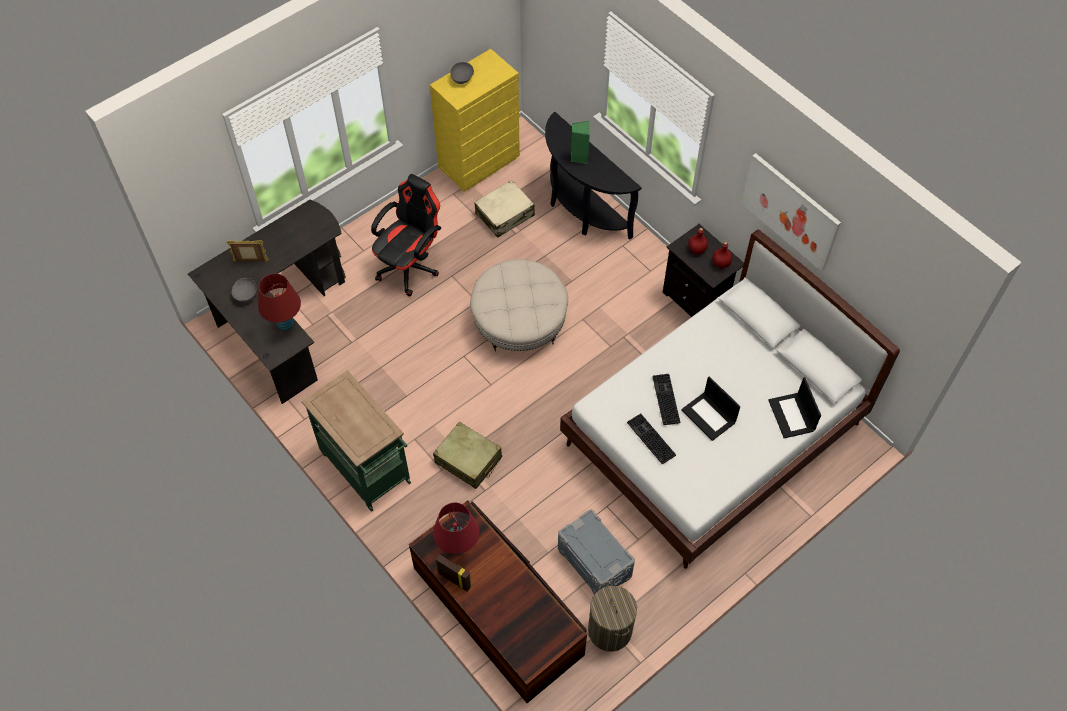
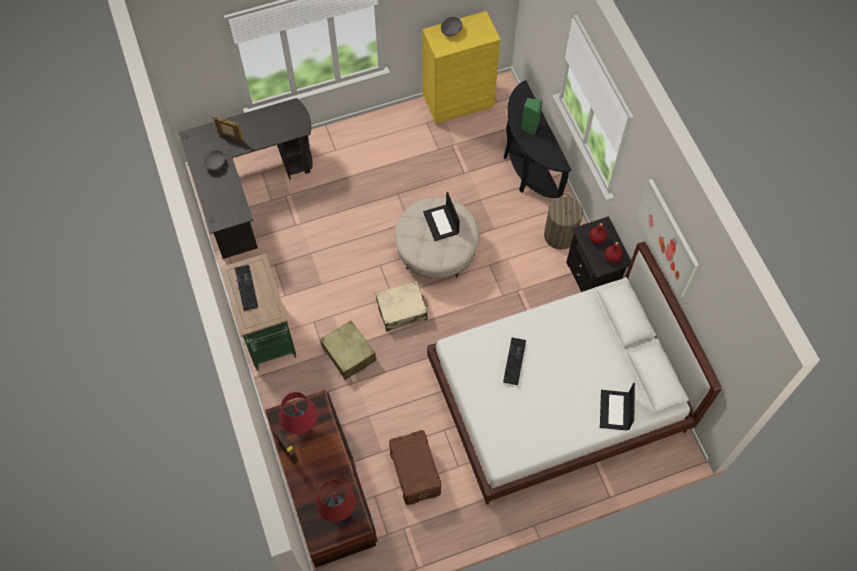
camera: 20 degrees right, 5 degrees up
(285, 324) = (236, 198): red table lamp -> red table lamp (338, 510)
(410, 266) = (367, 175): black office chair -> none
(505, 214) = (462, 154): beige suitcase -> beige suitcase (402, 310)
(594, 562) = (414, 472): grey storage box -> brown storage box
(610, 630) = (404, 533): laundry basket -> laundry basket (560, 235)
(649, 439) = (486, 390): keyboard -> keyboard (245, 287)
(709, 416) = (544, 387): laptop -> laptop (441, 223)

